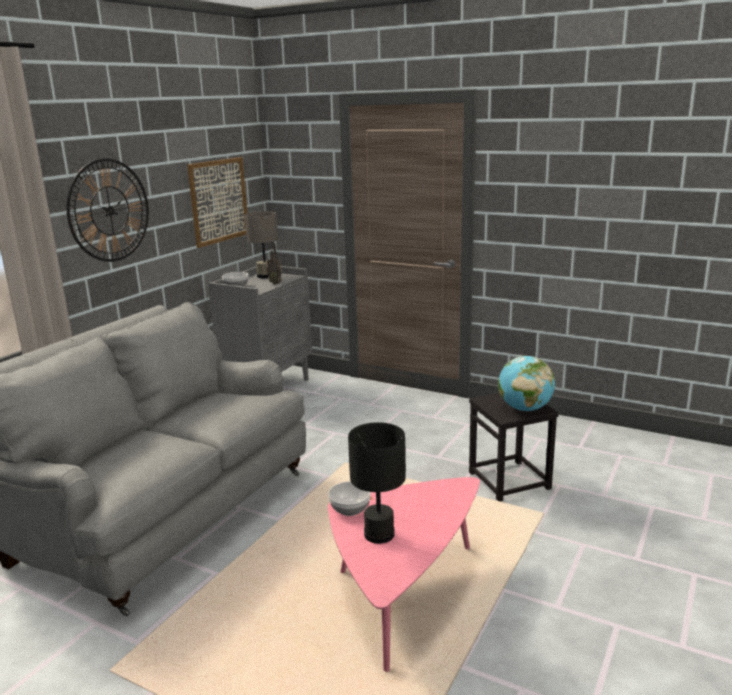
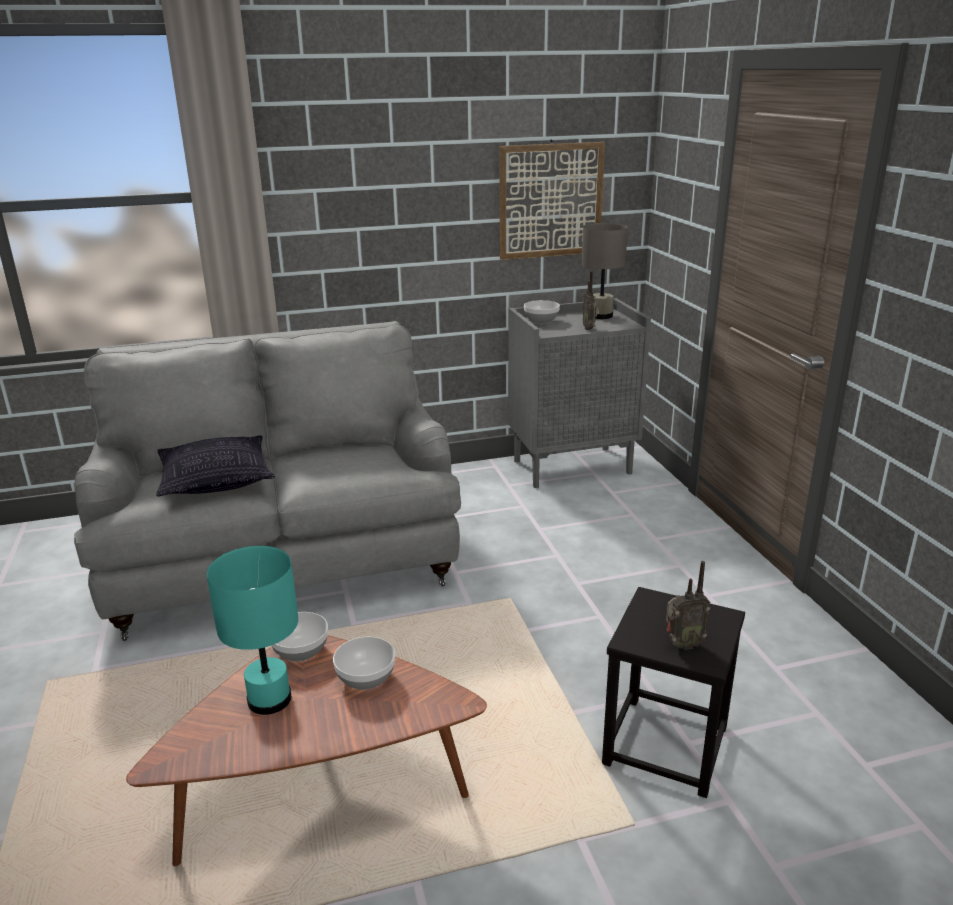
camera: 45 degrees right, 5 degrees up
(109, 210) = (364, 195): wall clock -> none
(150, 449) = (216, 481): none -> pillow
(378, 534) = (269, 699): black table lamp -> turquoise table lamp
(402, 592) = (321, 792): pink coffee table -> brown coffee table
(406, 499) = (366, 677): none -> bowl
(524, 409) = (682, 644): globe -> radio

